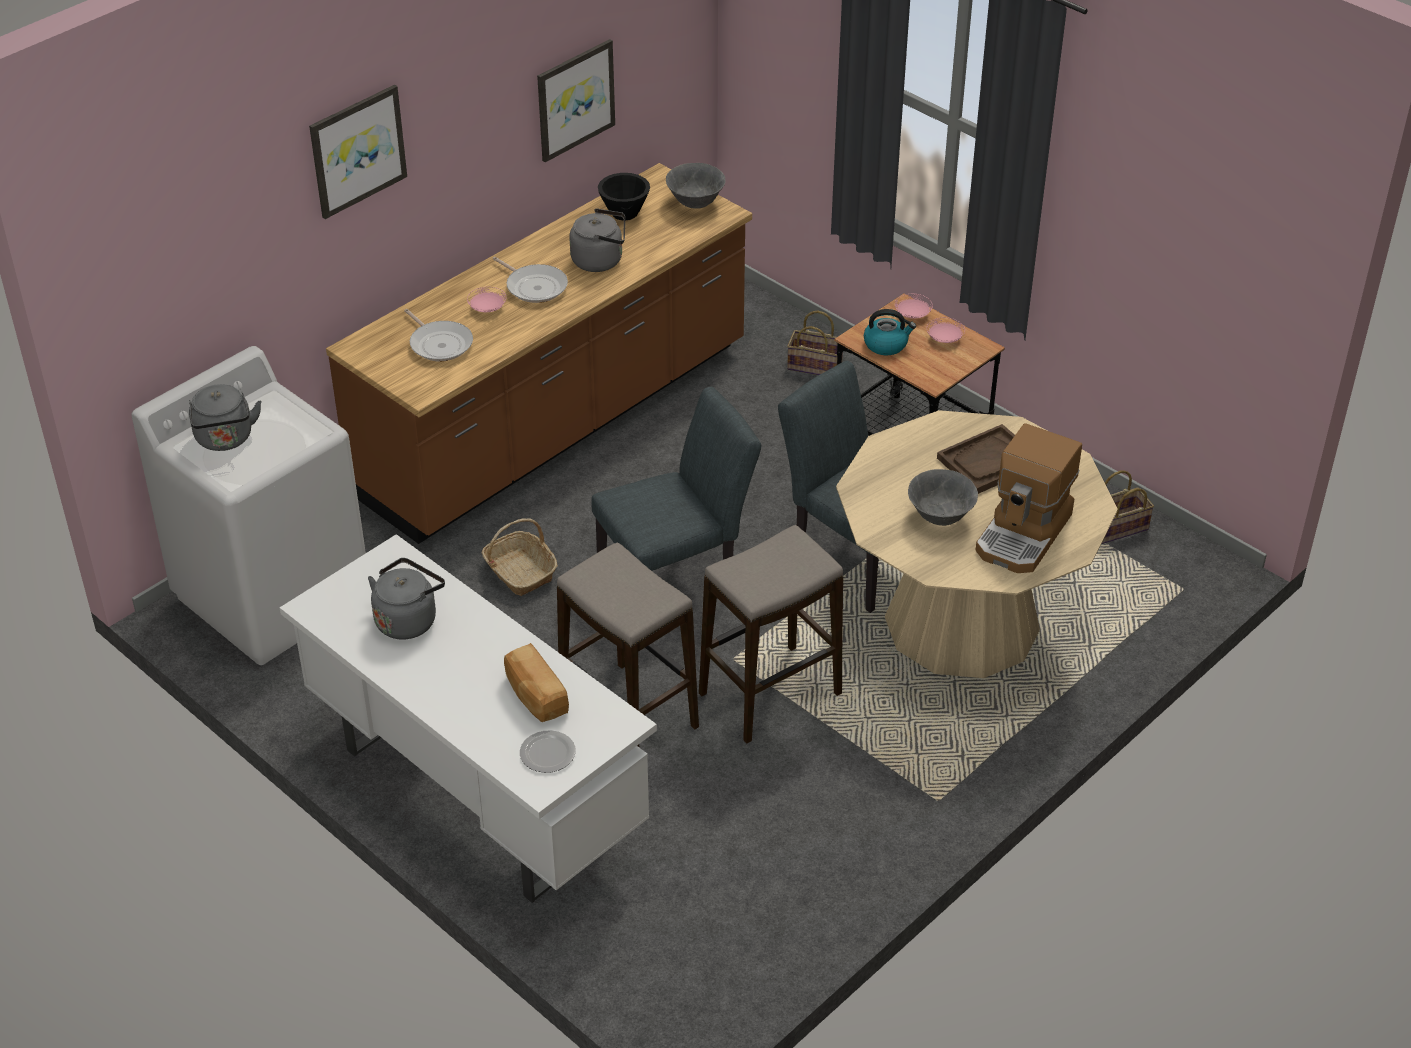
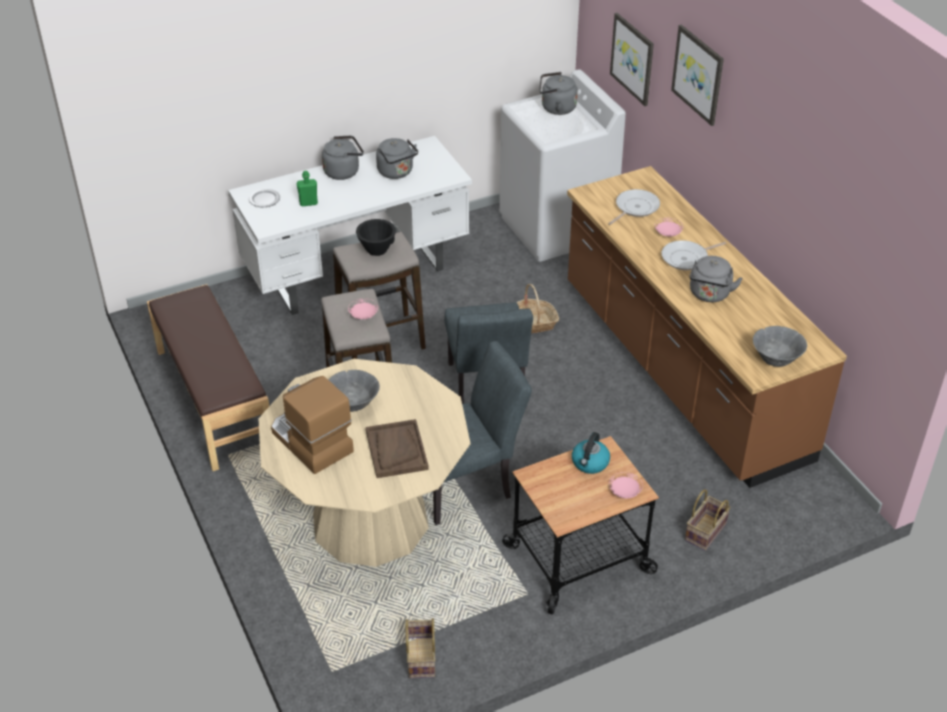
camera: 110 degrees right, 0 degrees up
(428, 683) = (343, 171): none -> grey kettle
(439, 344) = (635, 208): frying pan -> frying pan turned 150 degrees clockwise
(535, 696) = (308, 203): bread -> green bottle
(575, 99) = (816, 225): picture -> picture (633, 58)
(625, 213) = (773, 320): black bowl -> black bowl (377, 250)
(843, 862) = (213, 400): none -> brown bench
(945, 339) = (583, 501): pink plate -> pink plate (363, 315)

